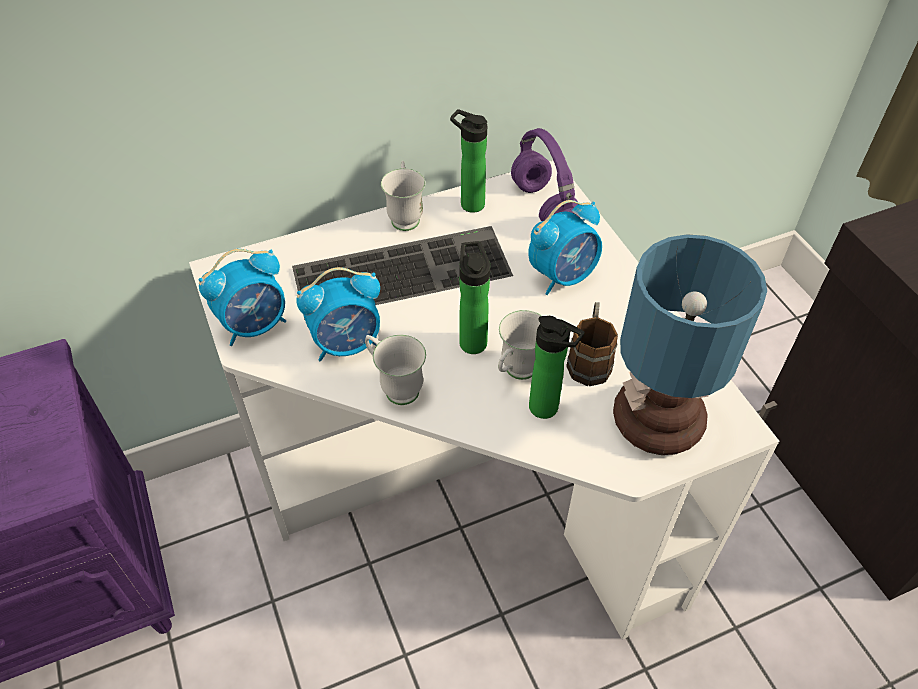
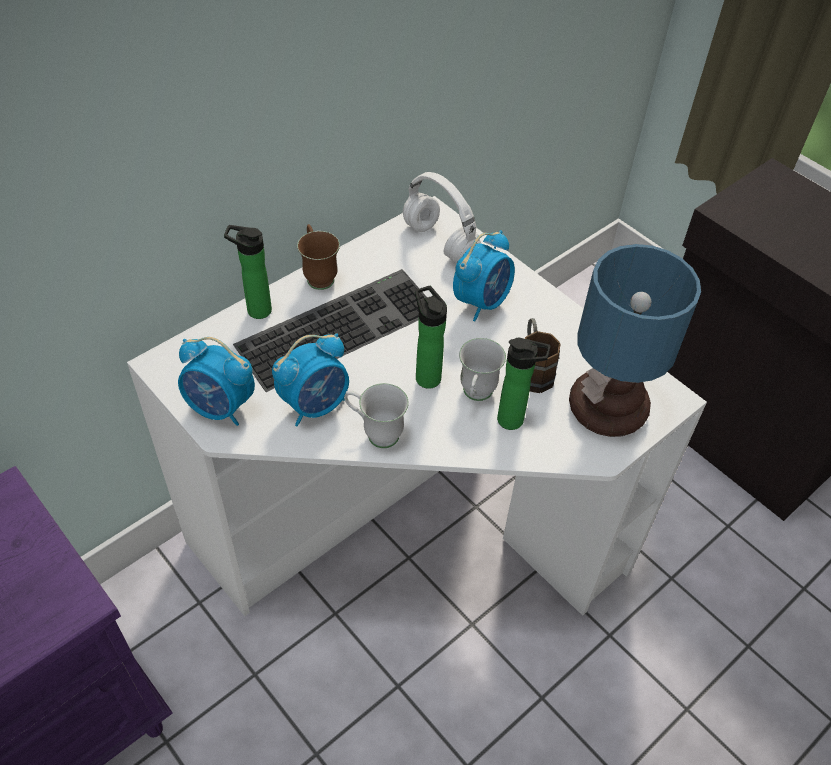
camera: 20 degrees left, 0 degrees up
(255, 325) = (220, 407): alarm clock -> alarm clock turned 75 degrees clockwise
(405, 216) = (318, 275): white mug -> brown mug
(469, 203) = (372, 252): bottle -> bottle (255, 310)
(544, 207) = (441, 242): purple headphones -> white headphones

